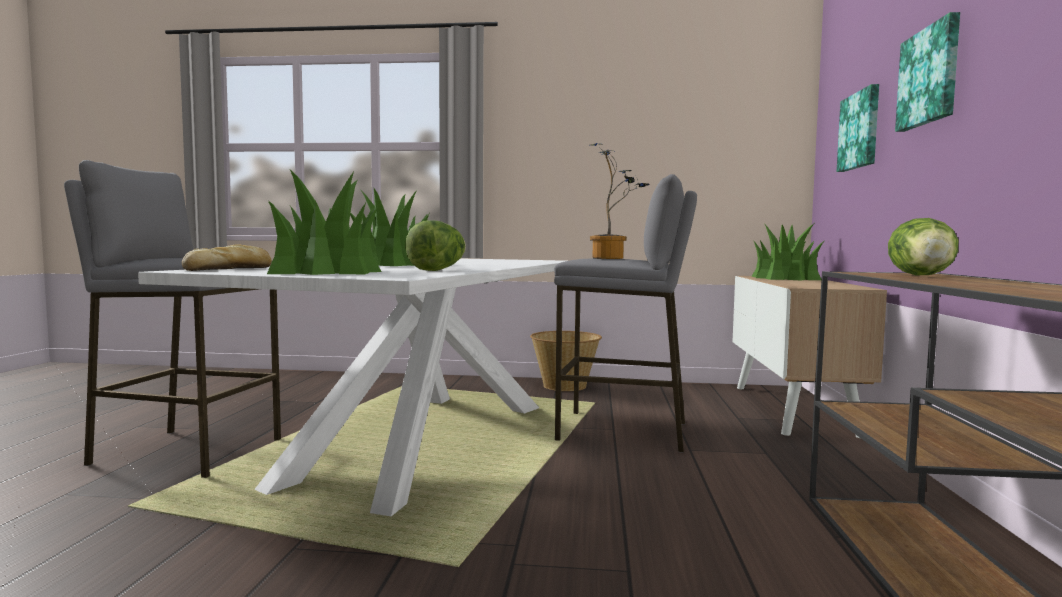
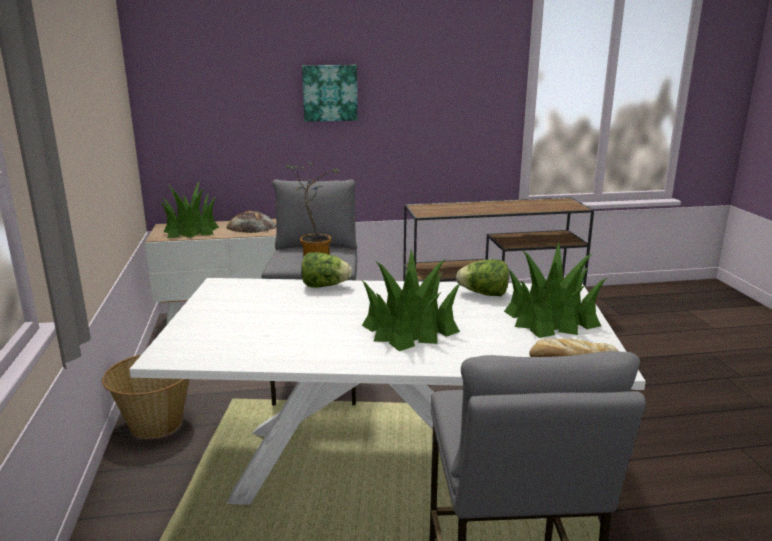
camera: 105 degrees left, 15 degrees up
(813, 283) = (251, 226): none -> bread
(860, 130) = (237, 109): picture -> none
(924, 276) = (444, 208): lettuce -> lettuce (325, 286)

